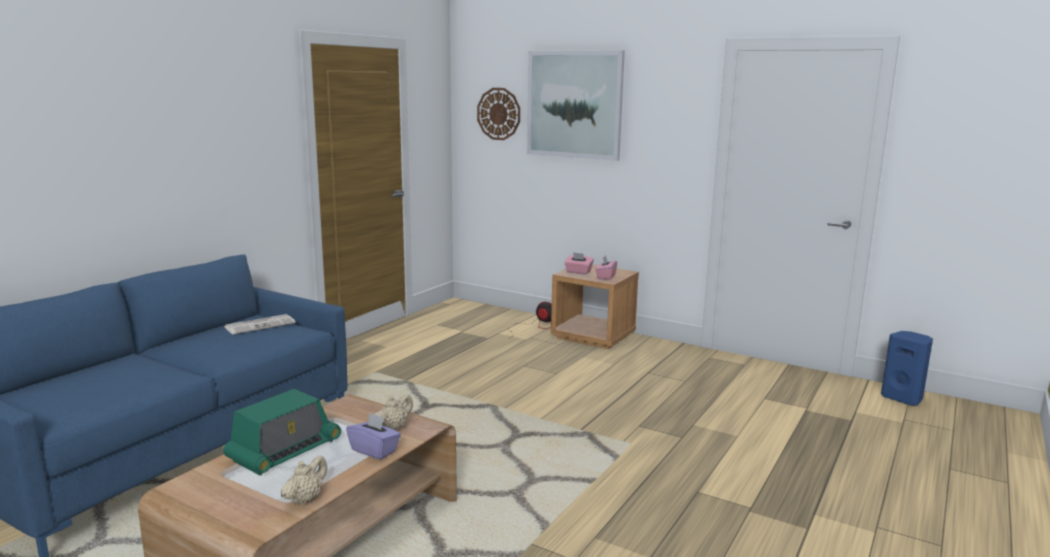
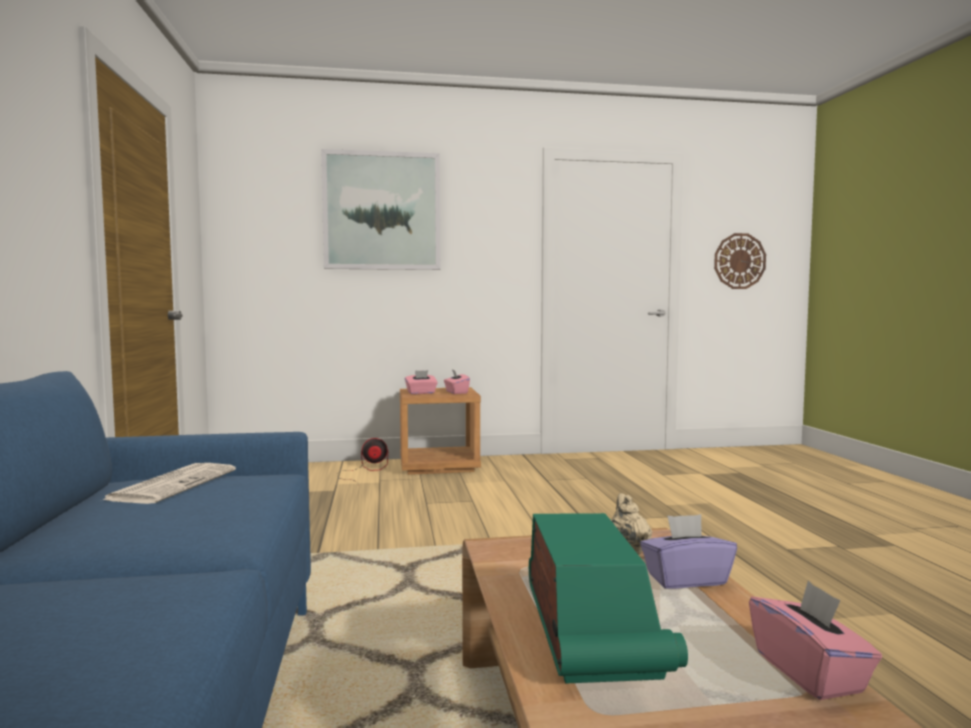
camera: 40 degrees left, 10 degrees down
(305, 499) = (809, 672): beige teapot -> pink tissue box
(499, 114) = (278, 223): wall clock -> wall clock (739, 261)
(903, 398) = (730, 453): blue speaker -> none

